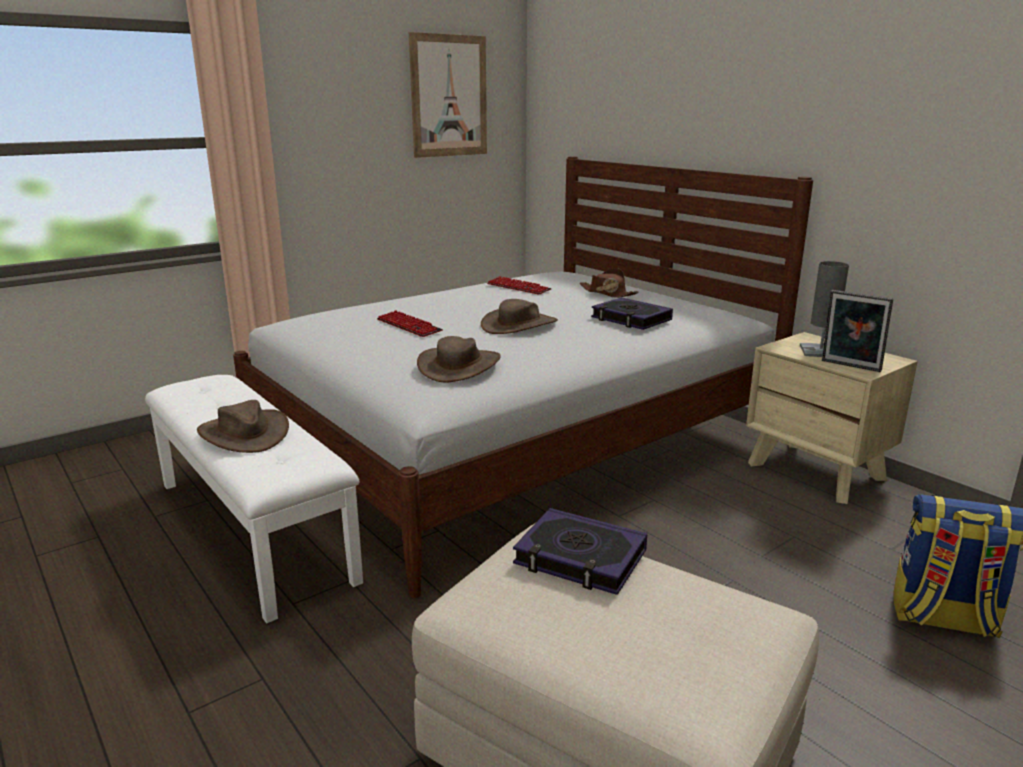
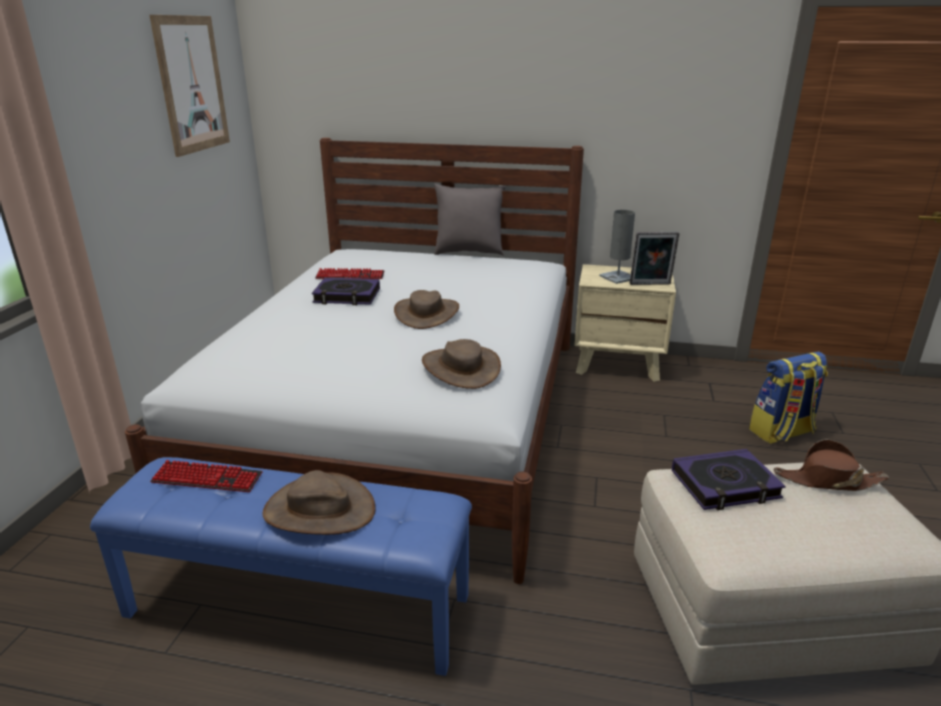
camera: 40 degrees left, 5 degrees up
(255, 529) = (300, 604): white bench -> blue bench
(409, 326) = (338, 342): keyboard -> keyboard (207, 478)
(607, 293) = (429, 264): brown hat -> brown hat (828, 480)
(631, 319) = (493, 284): book -> book (347, 296)
(675, 293) = (469, 252): none -> grey pillow

